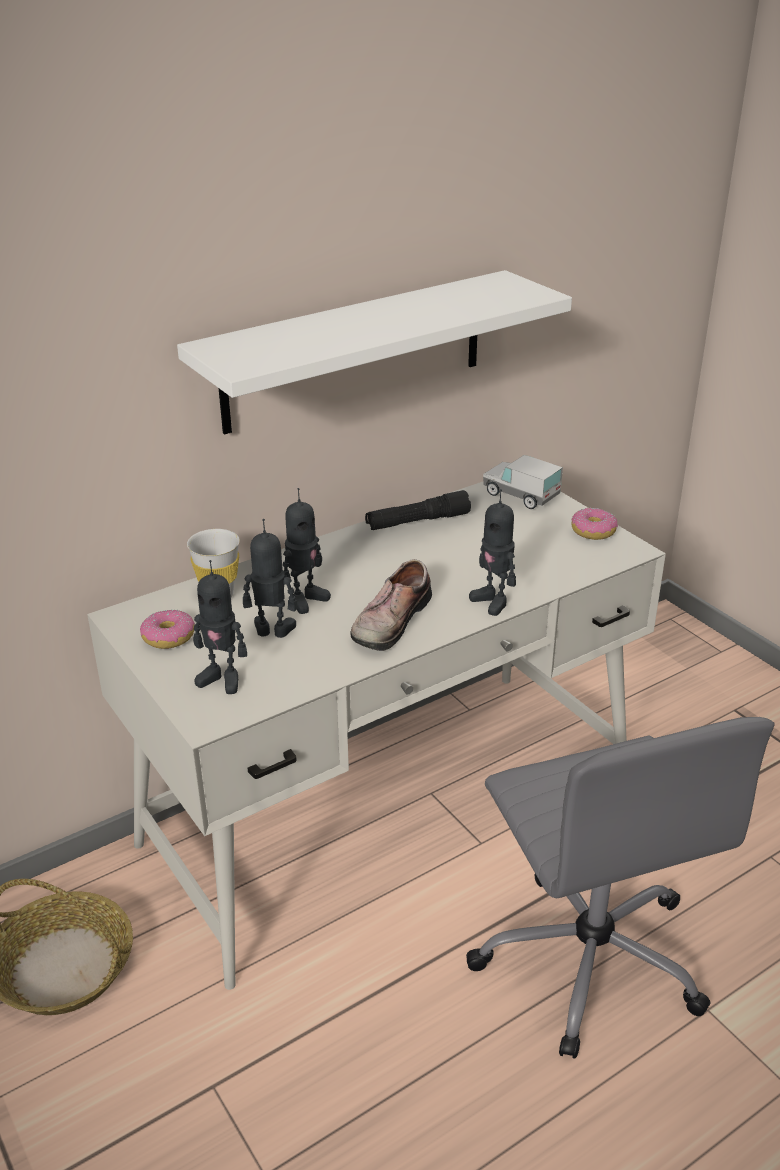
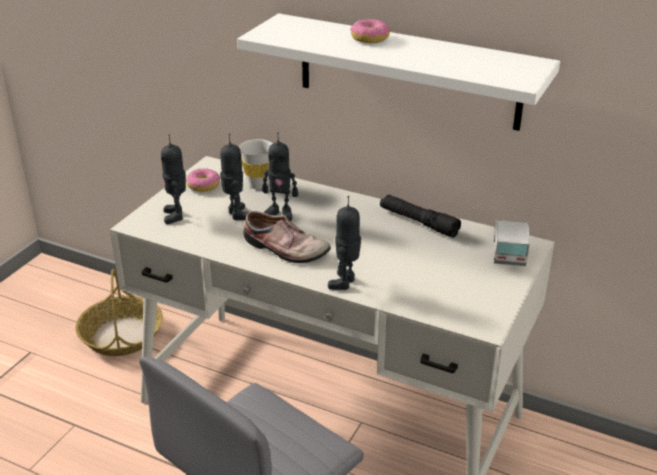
camera: 60 degrees right, 0 degrees up
(389, 620) = (284, 249): shoe -> shoe turned 150 degrees counterclockwise
(593, 531) = (494, 301): donut -> donut (370, 38)

